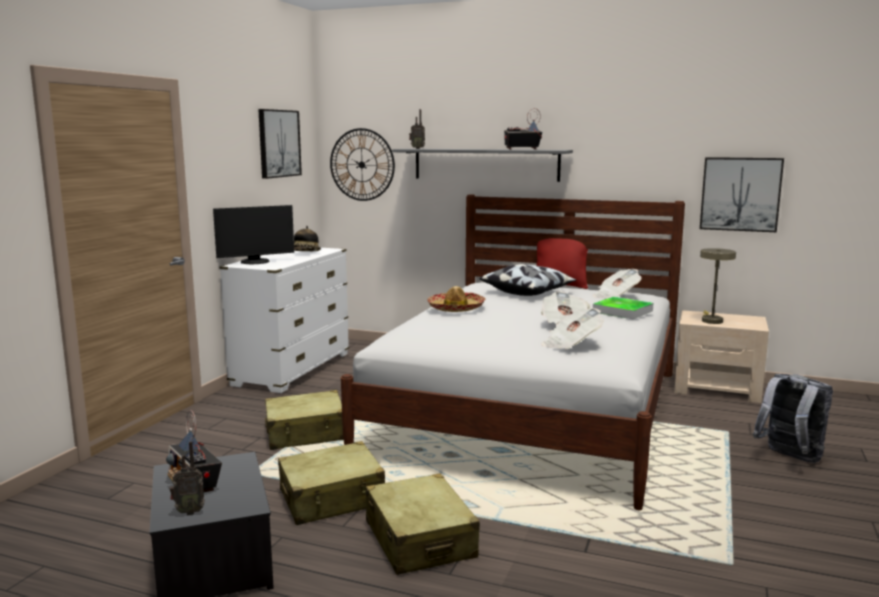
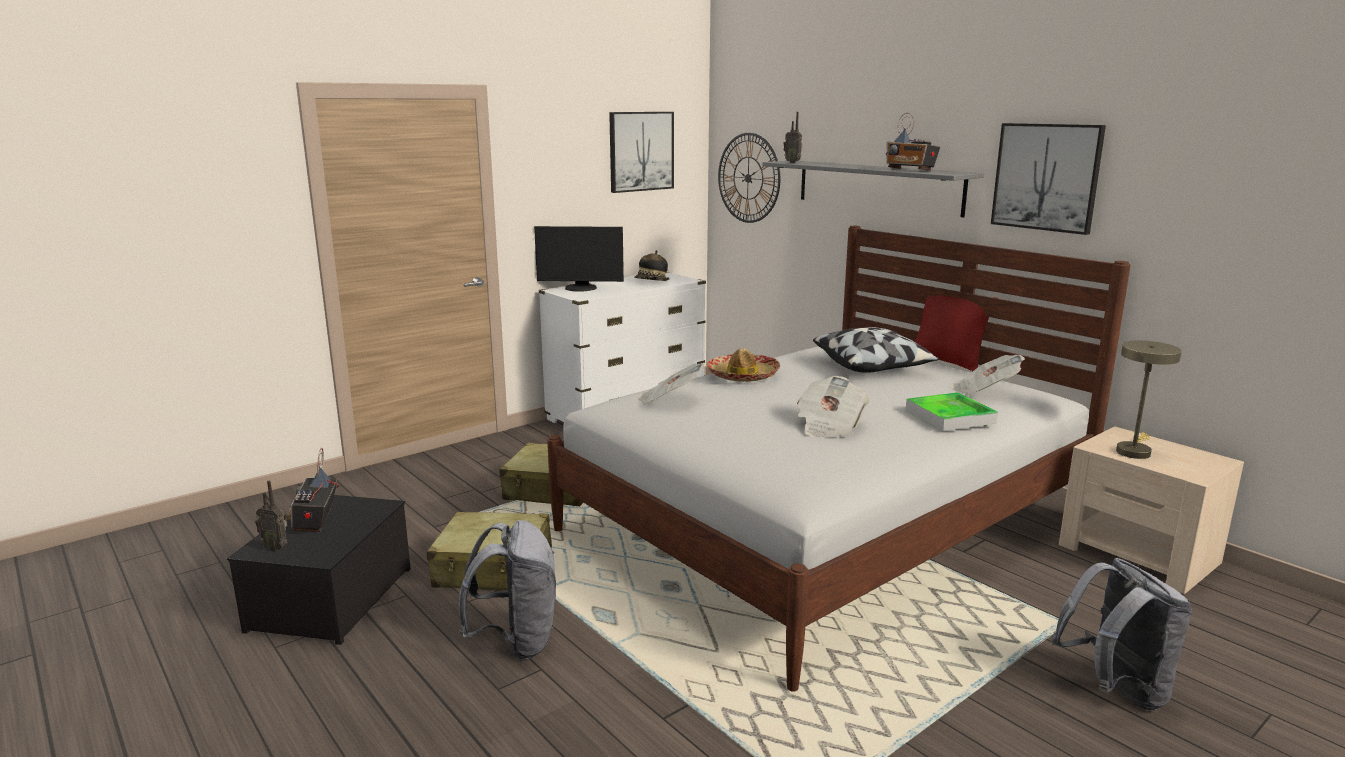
camera: 30 degrees right, 5 degrees up
(420, 540) = (516, 641): beige suitcase -> grey backpack
(521, 149) = (910, 170): radio -> radio turned 150 degrees counterclockwise
(571, 344) = (791, 452): newspaper -> newspaper (668, 401)
(740, 194) = (1224, 260): picture -> picture (1046, 177)

